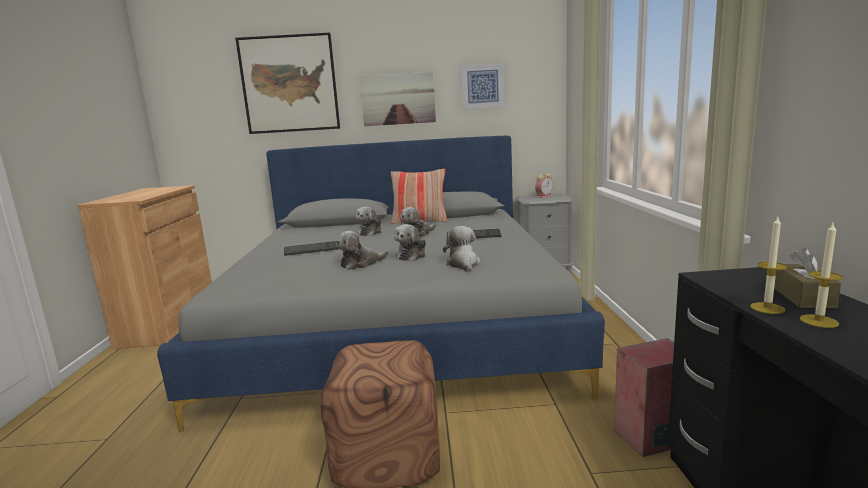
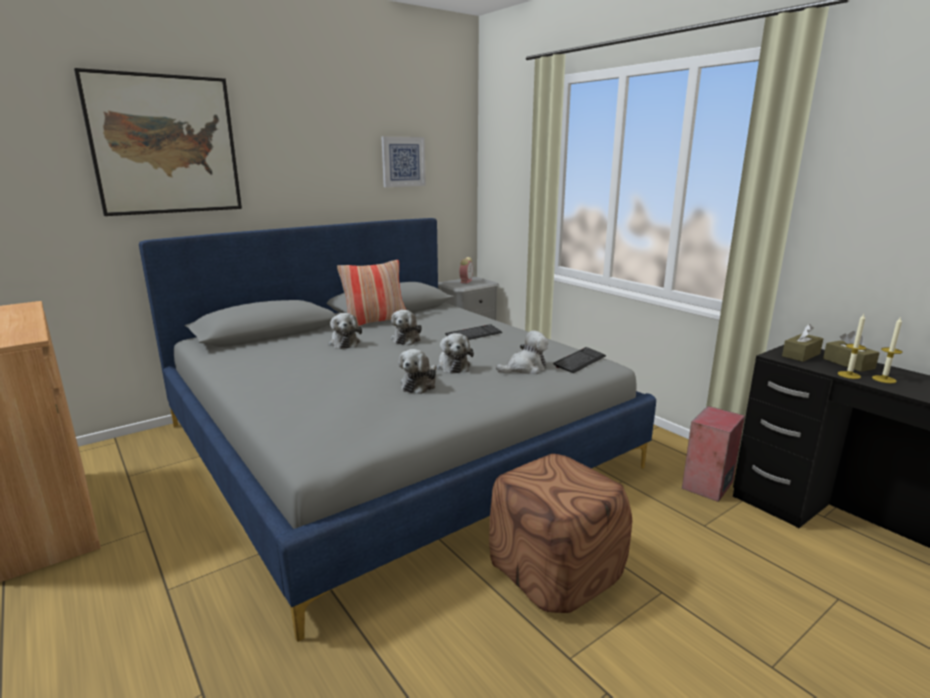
camera: 35 degrees left, 5 degrees up
(313, 249) = (324, 375): keyboard -> keyboard (580, 361)
(398, 99) = (312, 172): picture -> none
(463, 264) = (525, 368): plush toy -> plush toy turned 105 degrees clockwise
(746, 279) = (801, 355): none -> brown tissue box

